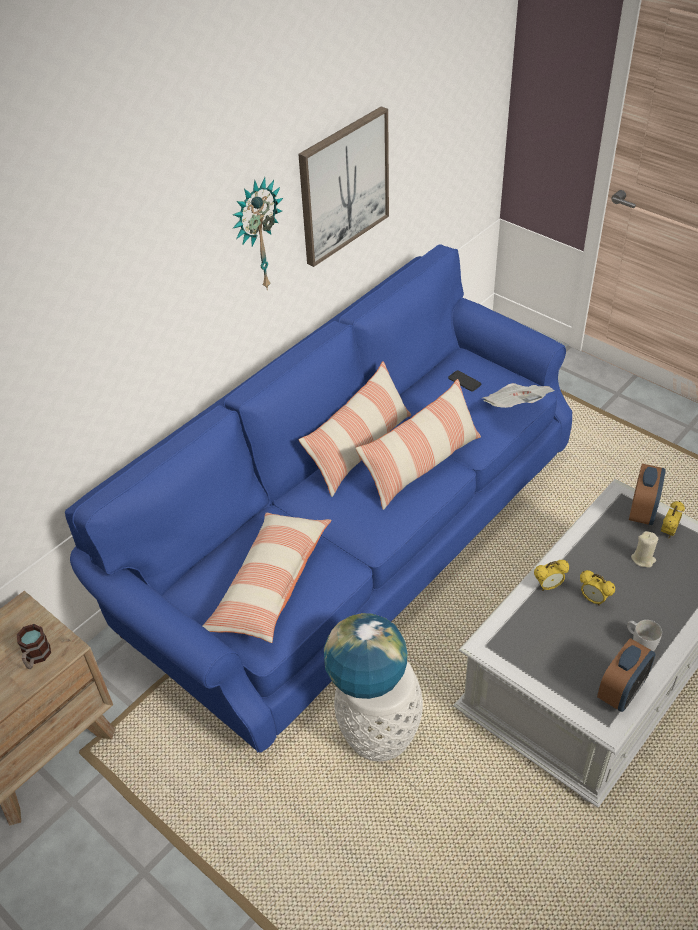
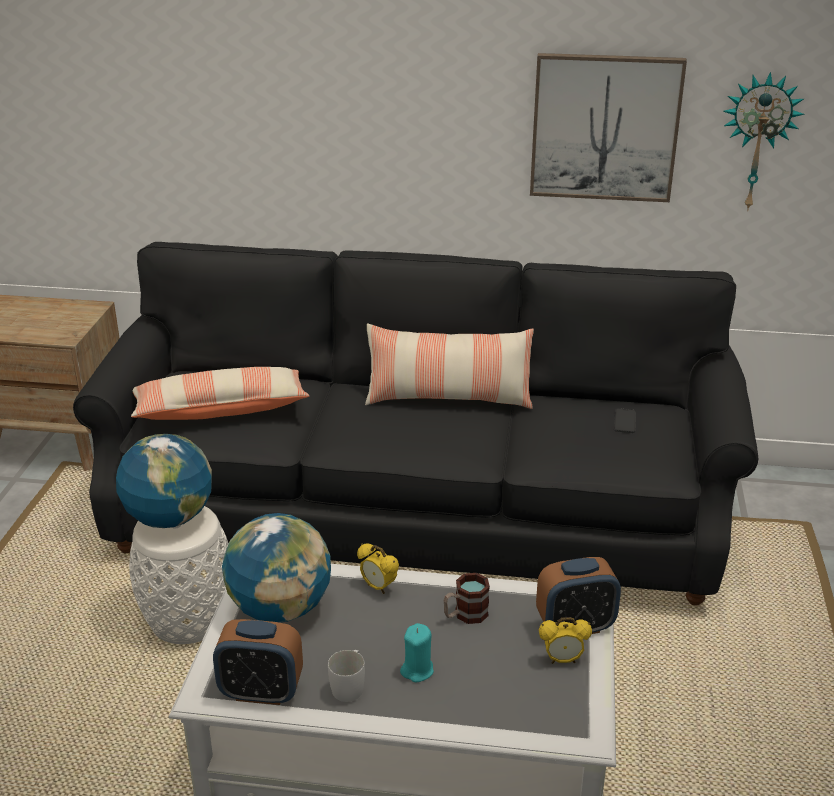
camera: 55 degrees right, 15 degrees down
(36, 657) = (49, 329): mug -> mug (465, 615)
(257, 235) = (461, 117): wall clock -> wall clock (757, 141)
(351, 540) = (417, 509): blue sofa -> black sofa
(421, 464) = (466, 439): pillow -> none
(515, 408) = (624, 466): newspaper -> none
(539, 648) = (280, 609): none -> globe
(593, 600) = (387, 628): alarm clock -> none
(642, 603) = (417, 670): none -> turquoise candle
(643, 559) = (492, 650): beige candle -> none

